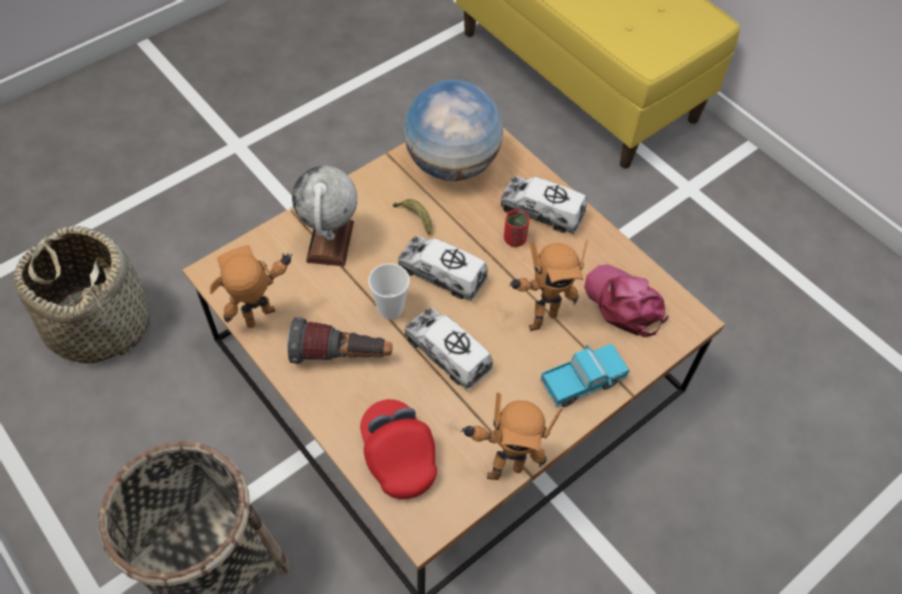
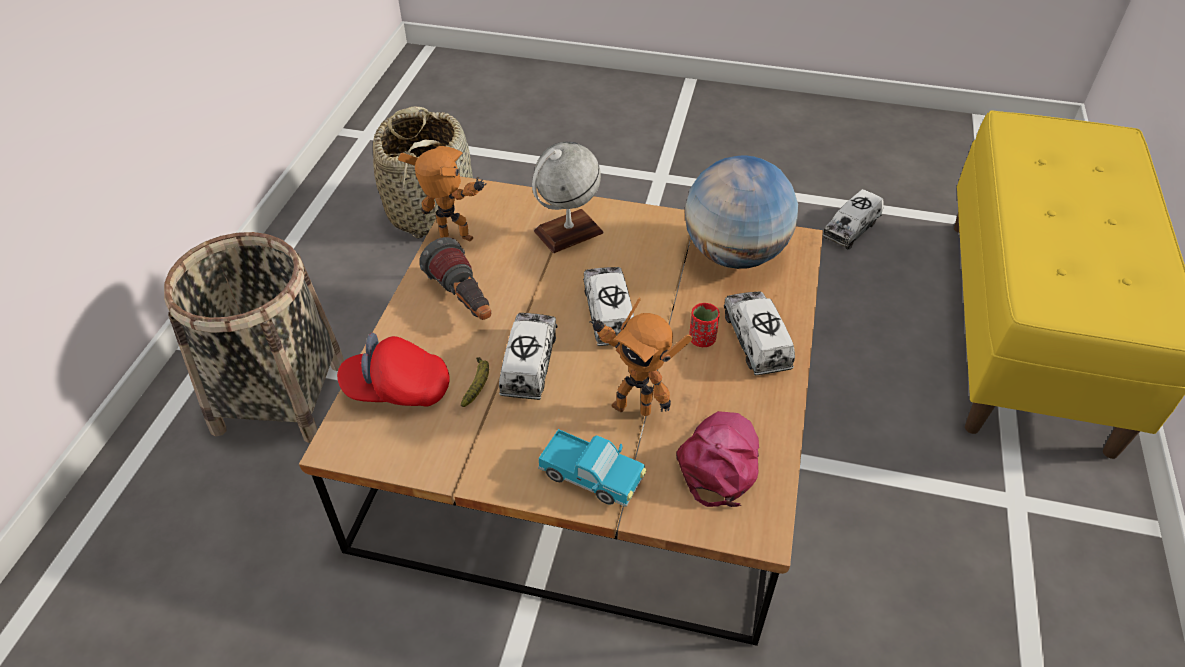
camera: 55 degrees right, 10 degrees down
(390, 310) = (538, 303): cup -> none
(398, 455) = (397, 389): red cap -> red cap turned 120 degrees counterclockwise
(411, 84) = (851, 229): none -> toy truck
(415, 218) = (649, 265): banana -> banana (478, 385)
(502, 467) = (444, 468): toy robot -> none

